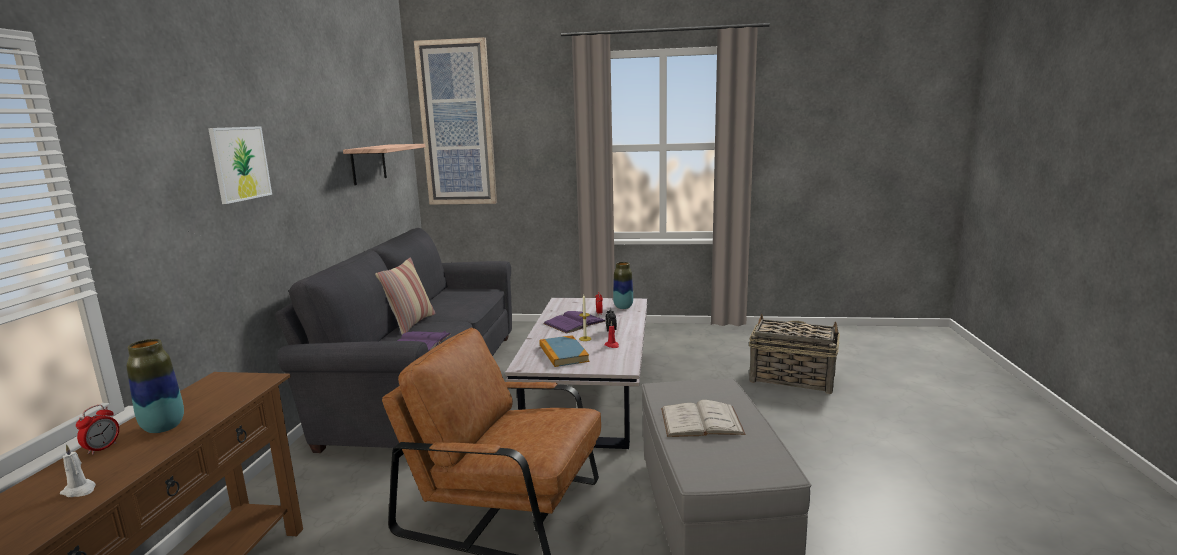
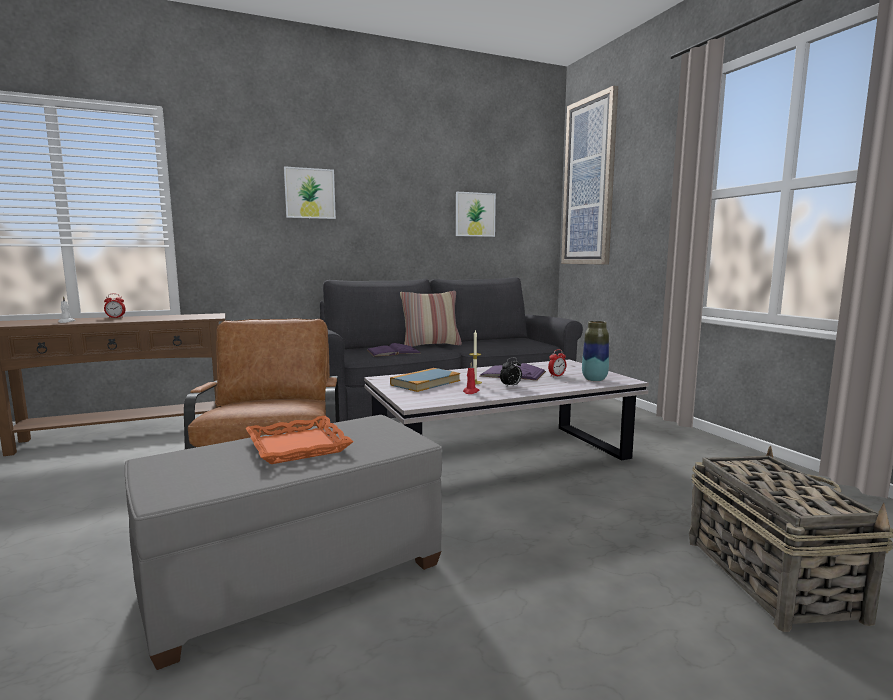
camera: 60 degrees right, 5 degrees down
(163, 427) = (140, 318): vase -> none
(368, 164) = (475, 214): shelf -> picture
(701, 421) = (297, 446): white book -> orange tray

